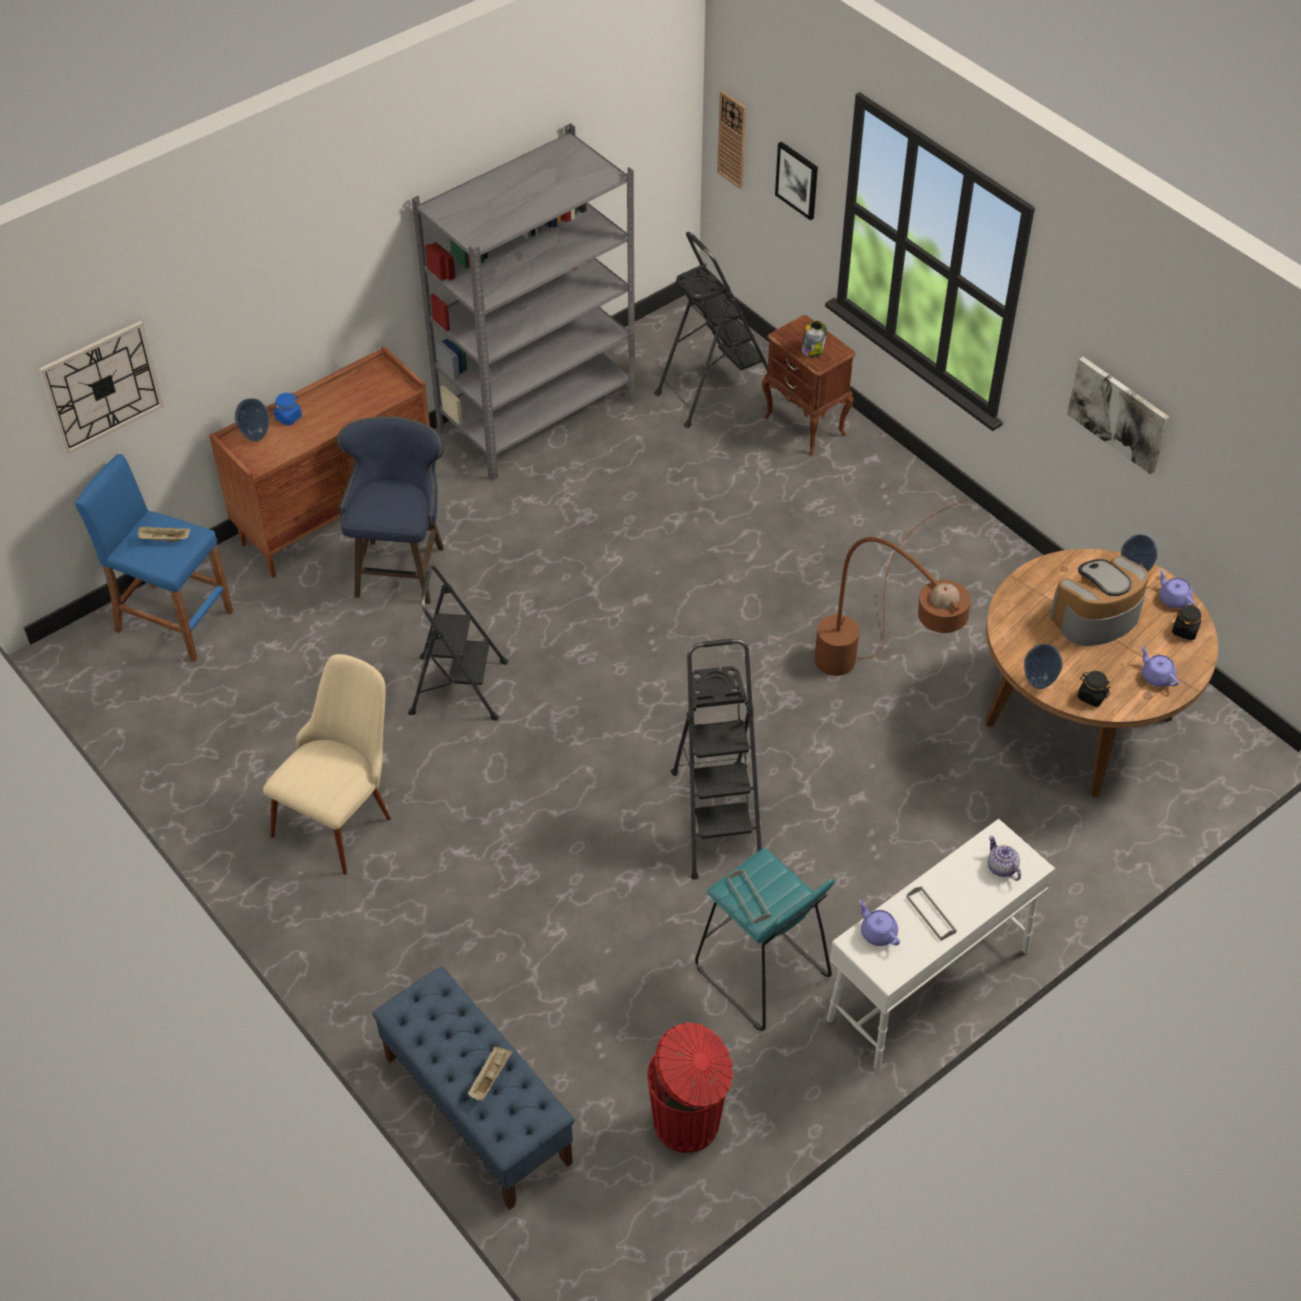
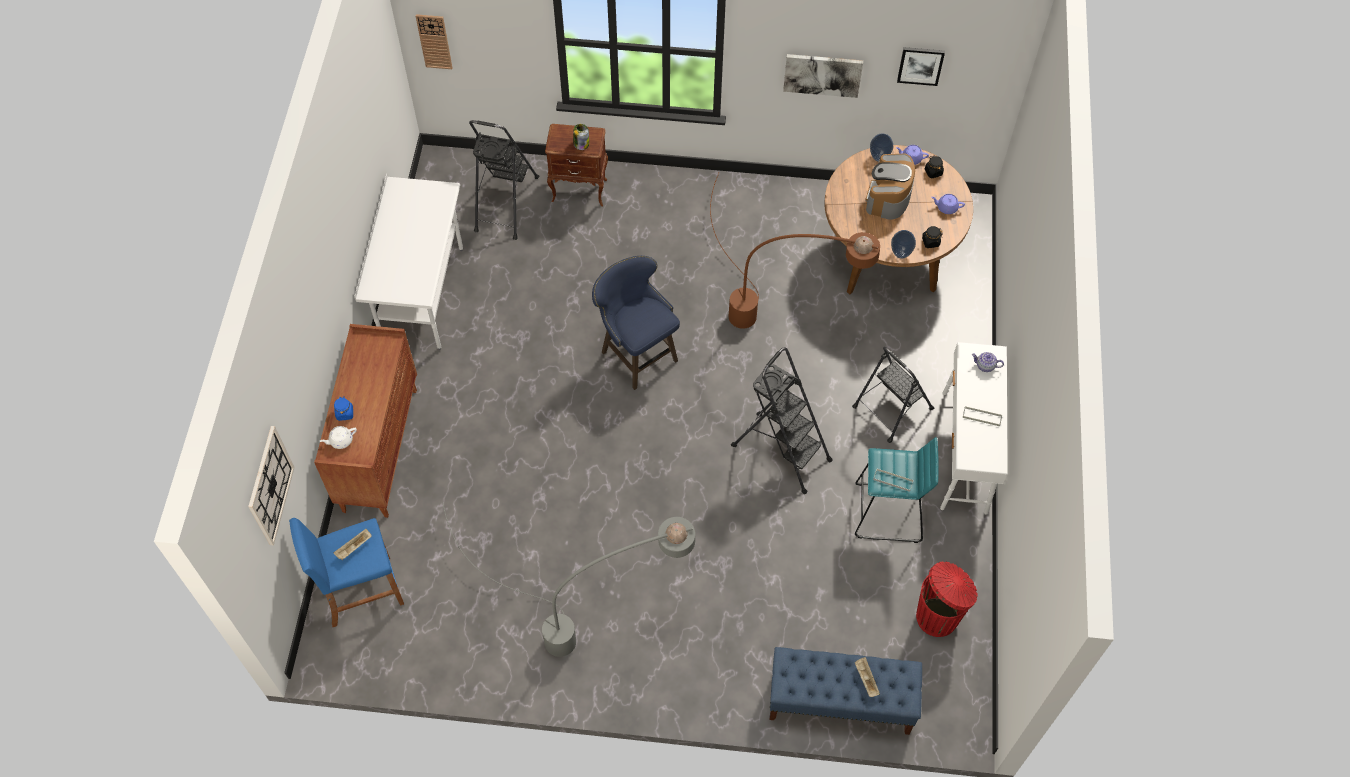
camera: 45 degrees left, 10 degrees up
(256, 437) = (340, 440): vase -> white teapot
(342, 812) = (593, 615): beige chair -> grey floor lamp
(401, 568) = (455, 450): blue stool -> blue stool (637, 354)
(455, 686) = (568, 493): black step ladder -> black step ladder (891, 408)
(537, 415) = (422, 295): grey bookcase -> white desk
(797, 180) = (506, 44): picture -> picture (920, 65)
(877, 932) = (970, 446): purple teapot -> none

